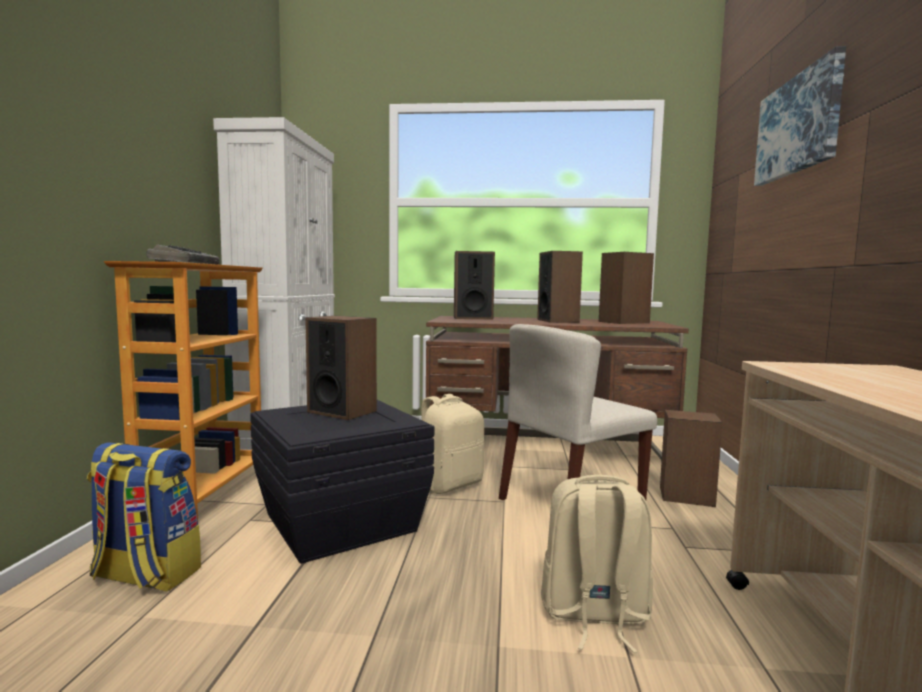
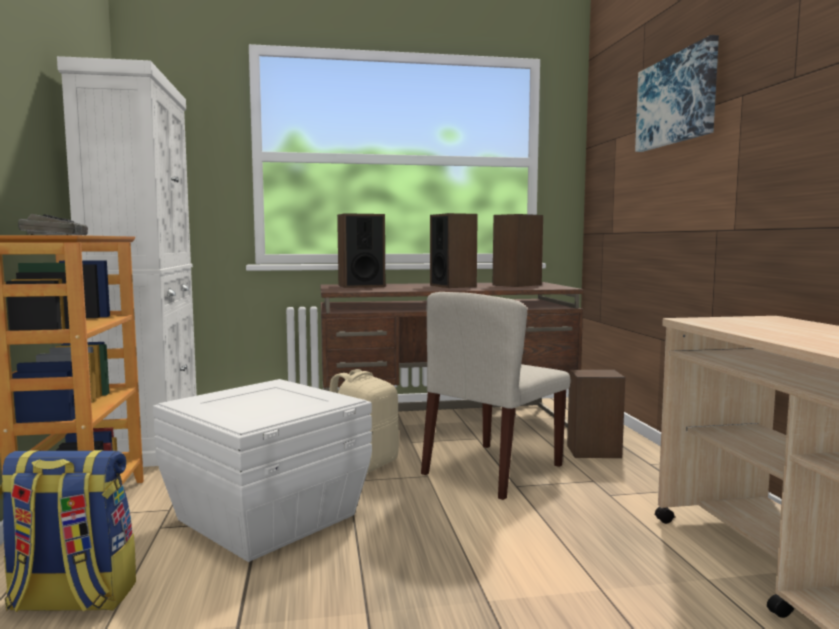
camera: 15 degrees left, 0 degrees up
(340, 521) = (267, 516): black storage box -> white storage box
(342, 411) = (261, 395): speaker -> none
(593, 615) = (557, 562): beige backpack -> none

